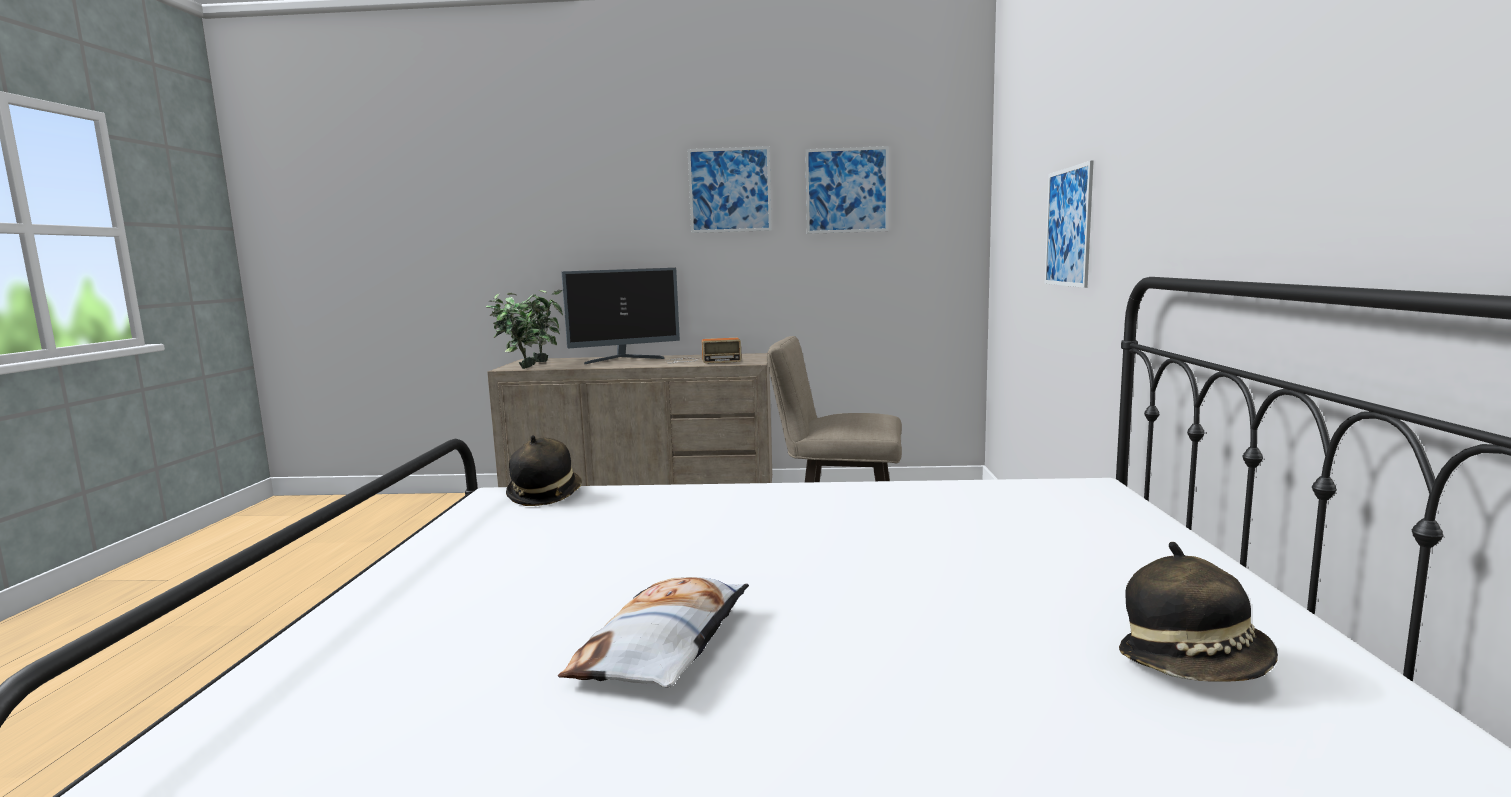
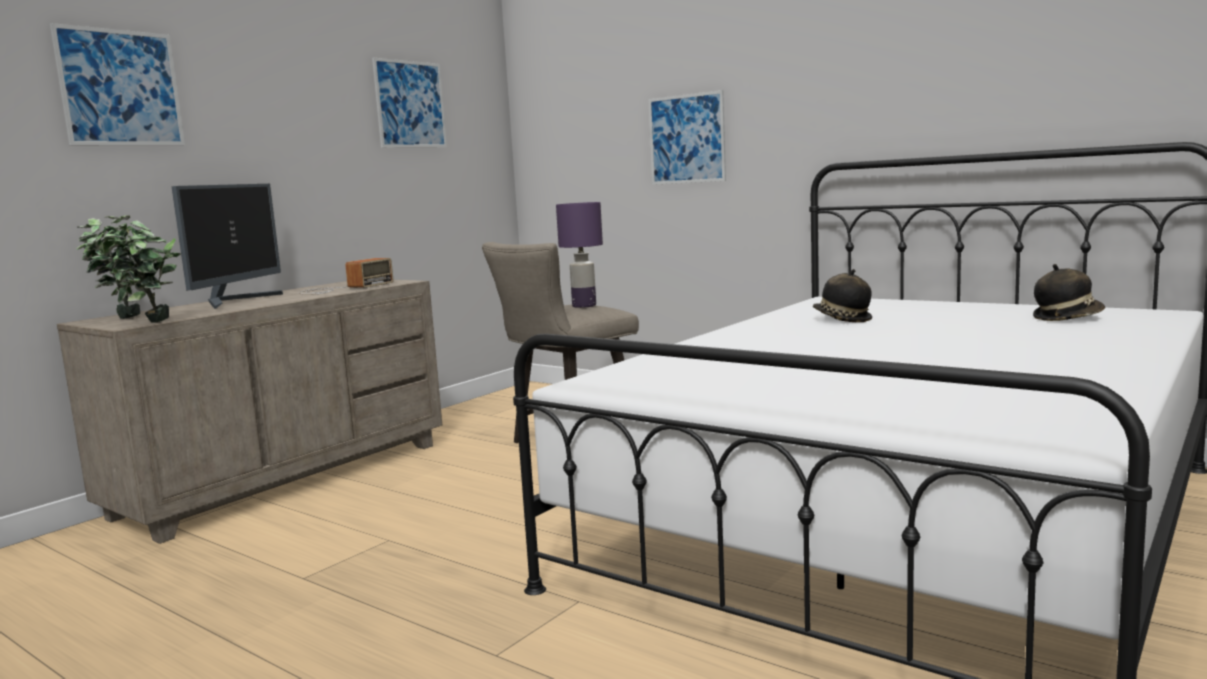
camera: 55 degrees left, 0 degrees up
(545, 495) = (615, 374): hat -> hat (841, 319)
(664, 646) = (979, 366): pillow -> none
(730, 190) = (305, 94): picture -> picture (120, 88)
(861, 418) = (584, 306): none -> purple table lamp

